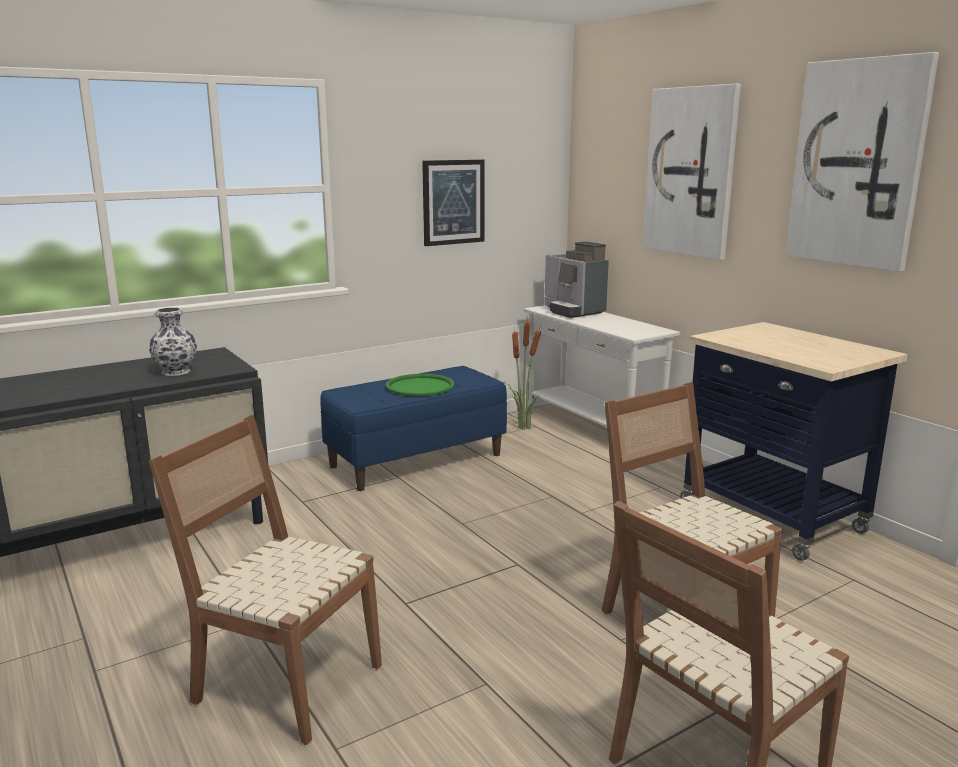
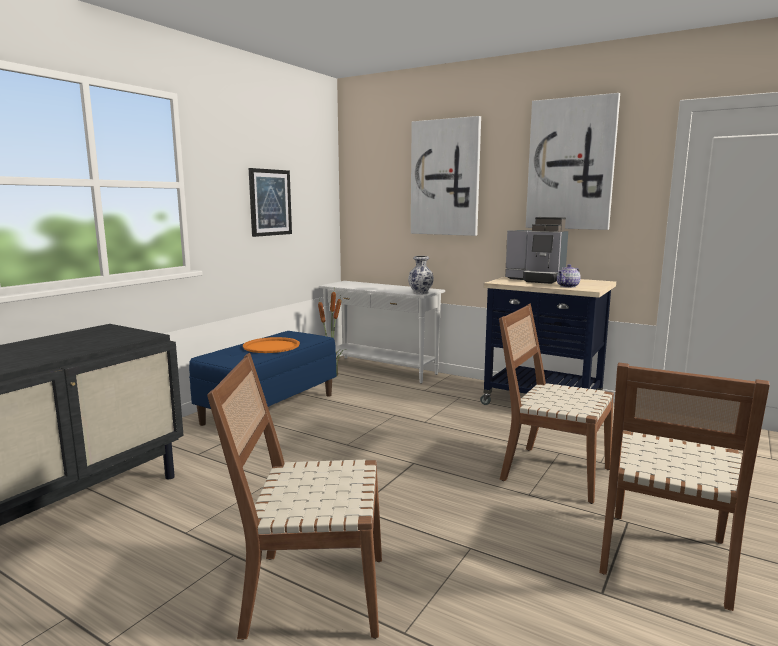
camera: 25 degrees left, 5 degrees down
(175, 371) = (87, 343): vase -> vase (420, 293)
(420, 386) = (271, 346): green tray -> orange tray
(573, 311) = (357, 284): coffee machine -> coffee machine (536, 279)
(803, 356) = (568, 286): none -> teapot

